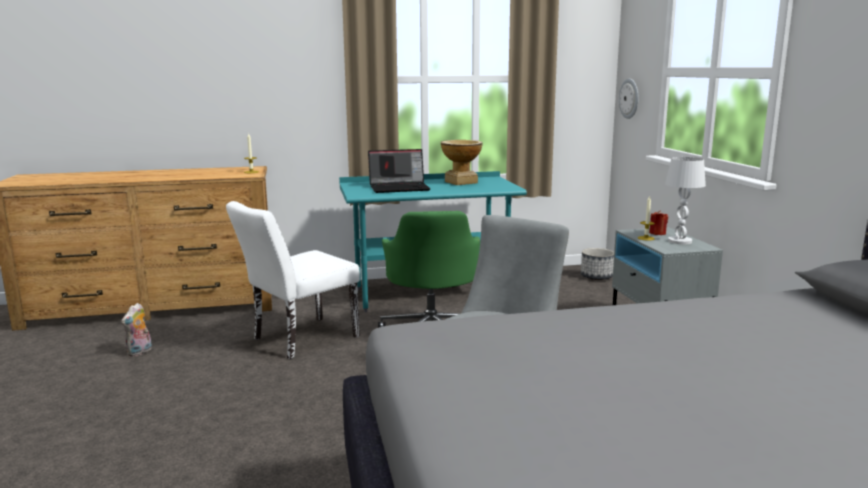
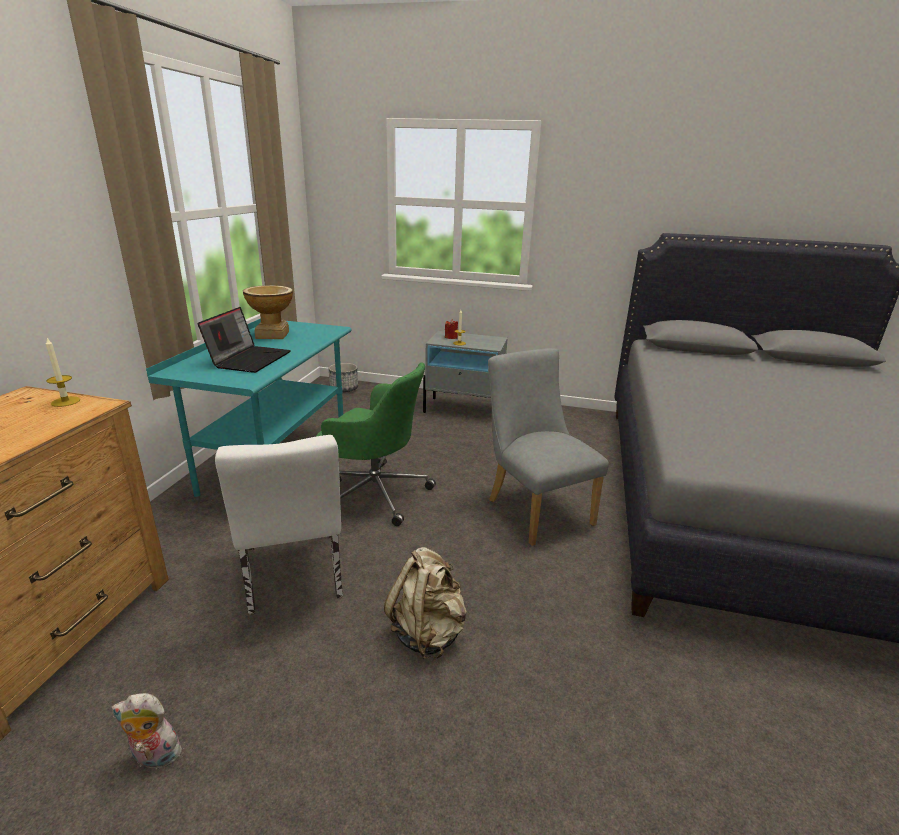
camera: 65 degrees left, 10 degrees up
(140, 352) = (154, 758): plush toy -> plush toy turned 135 degrees clockwise
(270, 397) = (428, 632): none -> beige backpack
(629, 98) = (336, 223): wall clock -> none
(679, 241) = (477, 339): white table lamp -> none

